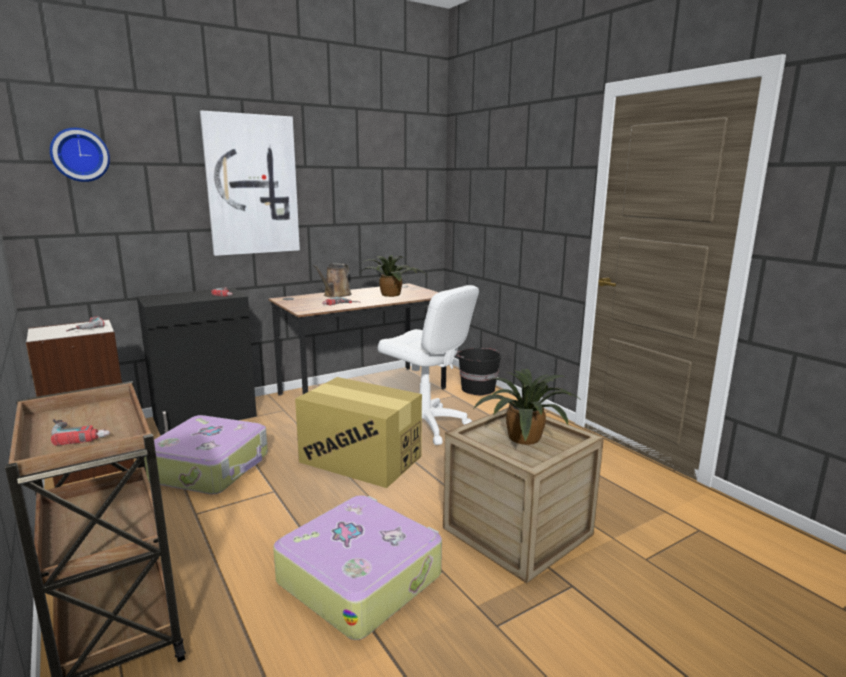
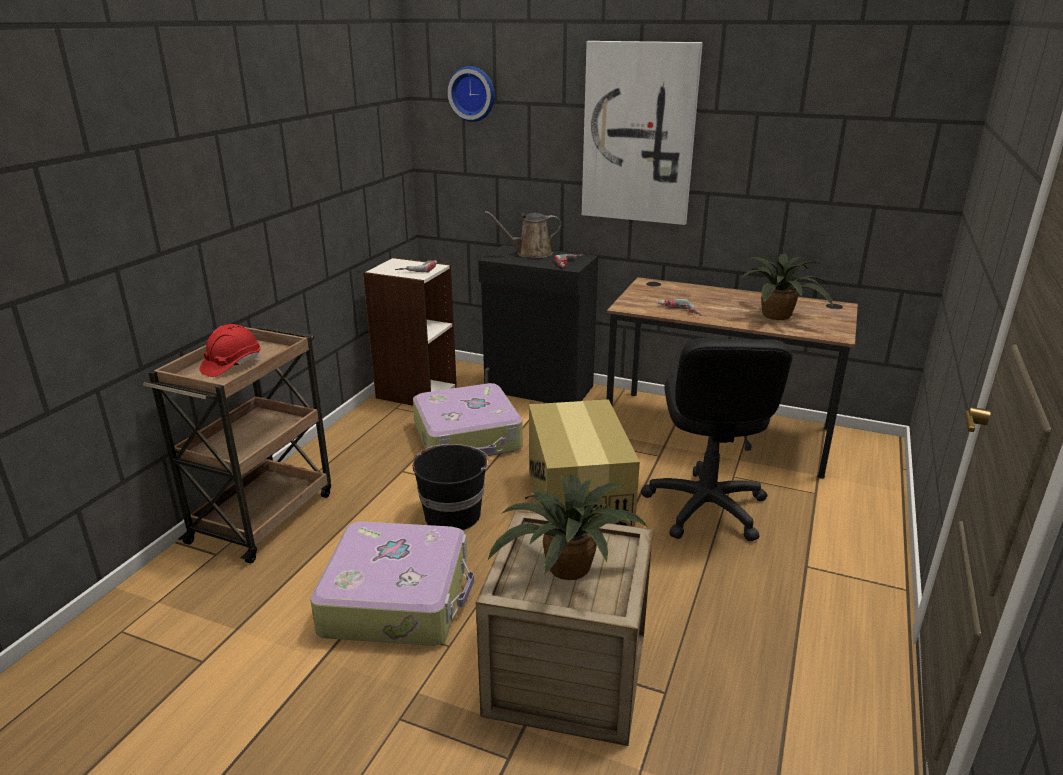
camera: 55 degrees right, 10 degrees up
(81, 432) = (232, 365): power drill -> red hard hat
(335, 295) = (711, 295): brown watering can -> brown watering can (530, 254)
(424, 425) = (705, 508): white office chair -> black office chair
(477, 388) = (868, 501): black bucket -> black bucket (453, 514)

